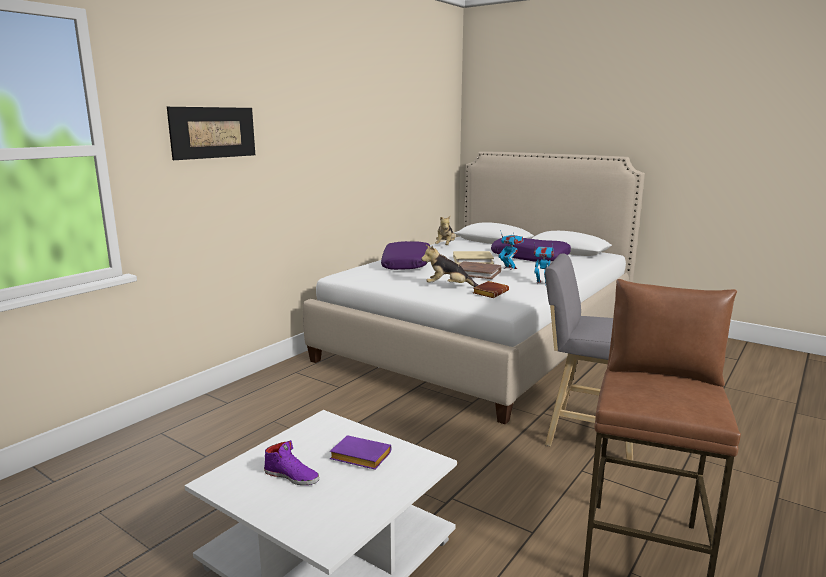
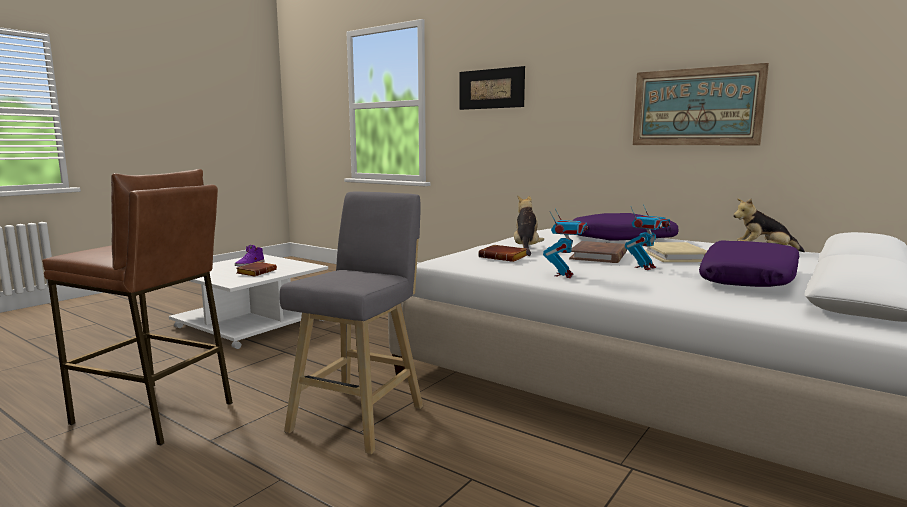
camera: 90 degrees right, 5 degrees down
(358, 457) = (256, 272): purple book -> brown book
(374, 153) = (696, 107): none -> picture

